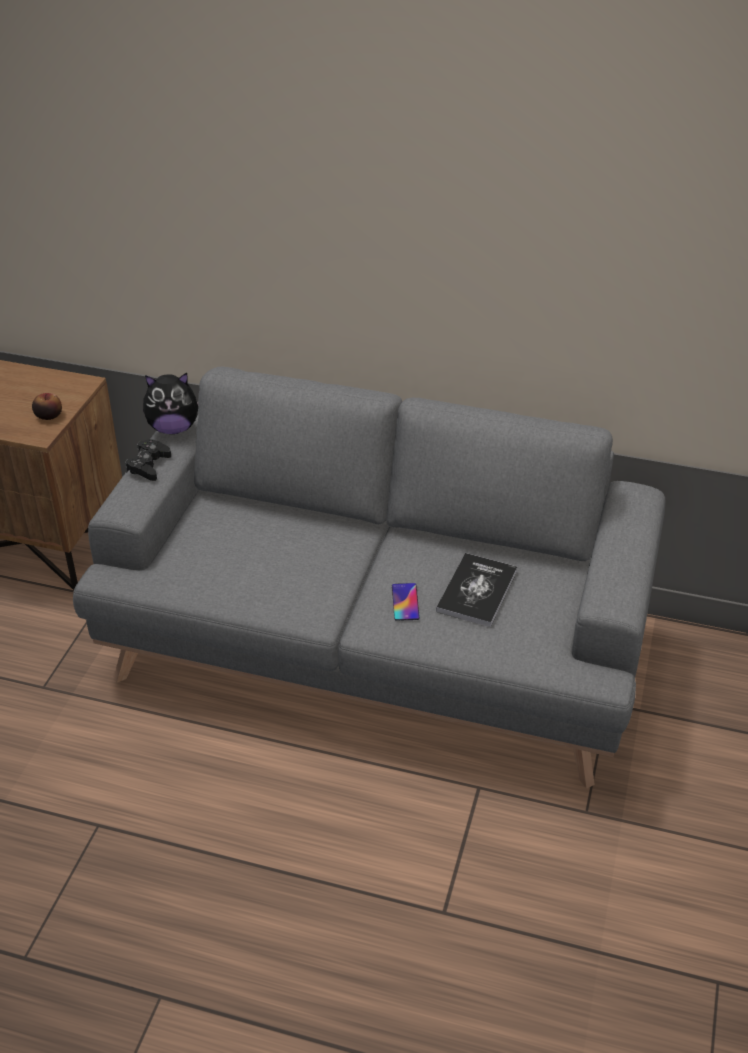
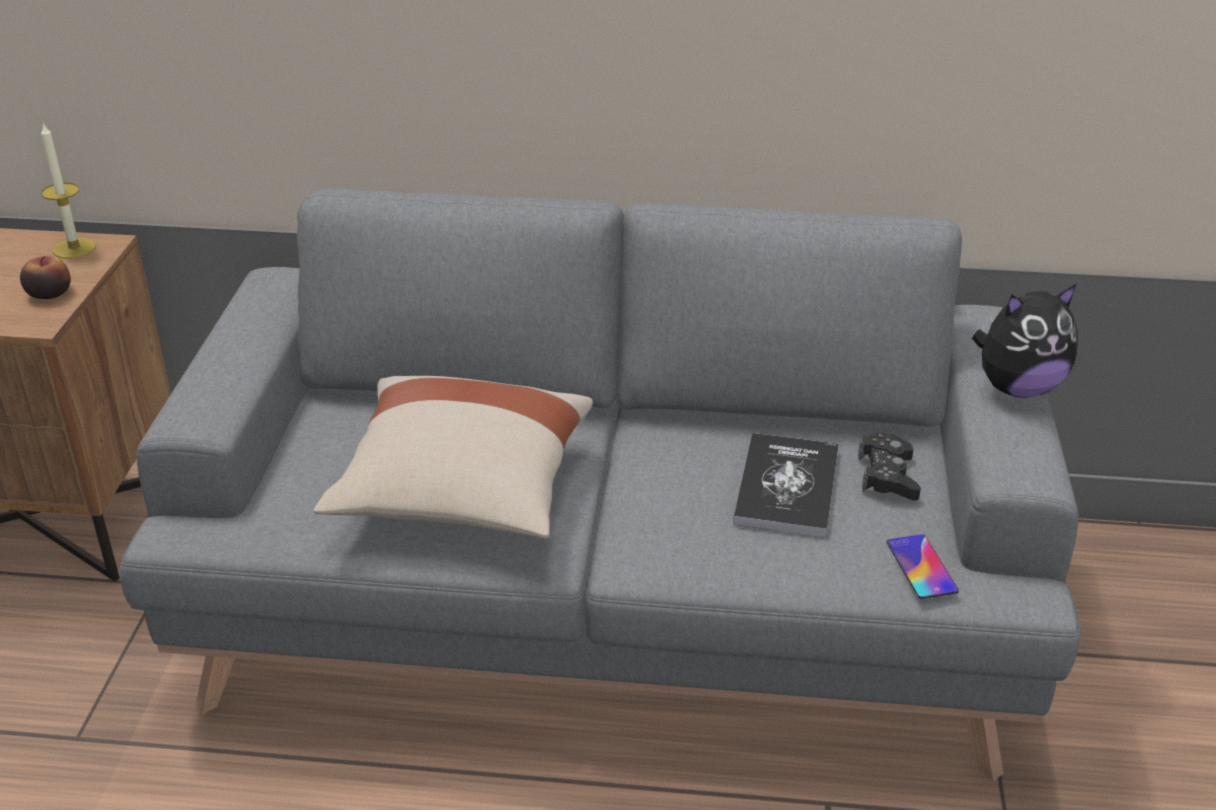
camera: 10 degrees left, 5 degrees down
(67, 384) = (74, 248): none -> candle
(148, 465) = (226, 351): black game controller -> black game controller (887, 476)
(173, 428) = (257, 297): plush toy -> plush toy (1017, 388)
(278, 570) = (462, 491): none -> beige pillow
(405, 602) = (680, 516): phone -> phone (921, 567)

